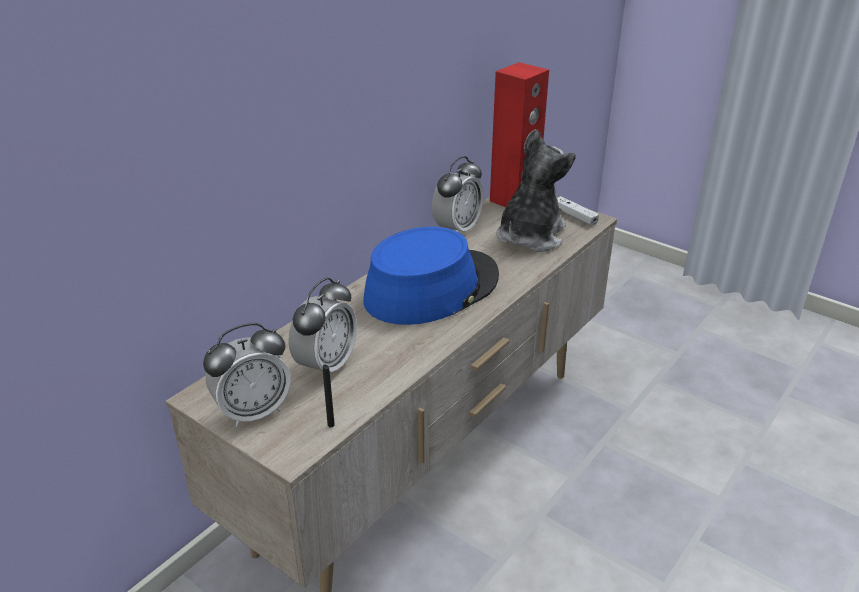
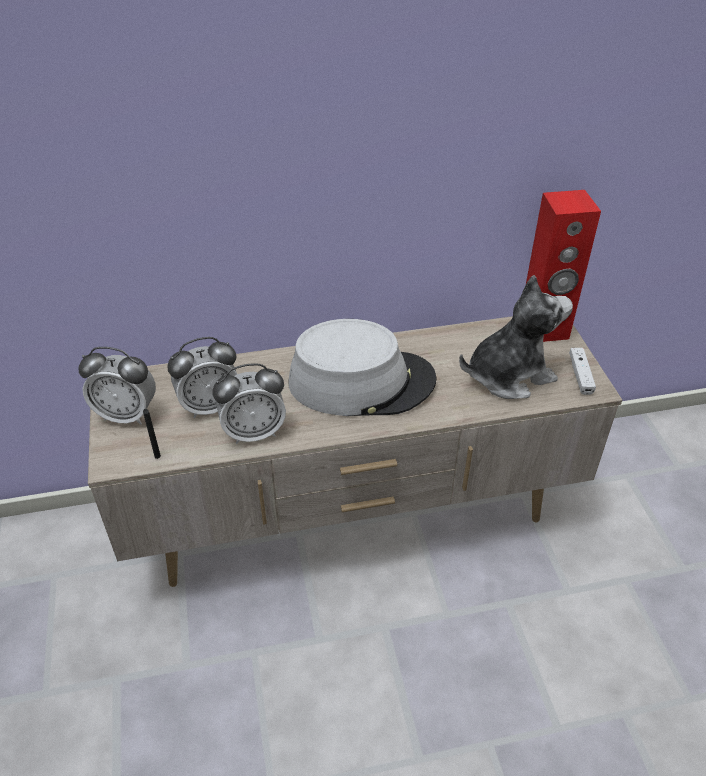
camera: 40 degrees right, 10 degrees up
(431, 288) = (361, 381): blue hat -> grey hat
(457, 229) = (453, 335): alarm clock -> alarm clock (254, 432)

